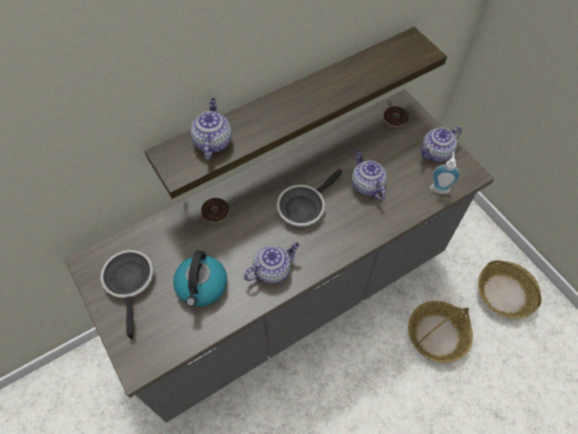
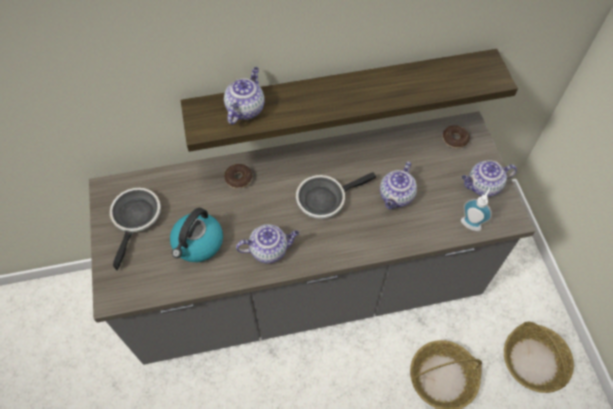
camera: 20 degrees right, 0 degrees up
(366, 185) = (396, 197): teapot -> teapot turned 150 degrees counterclockwise

